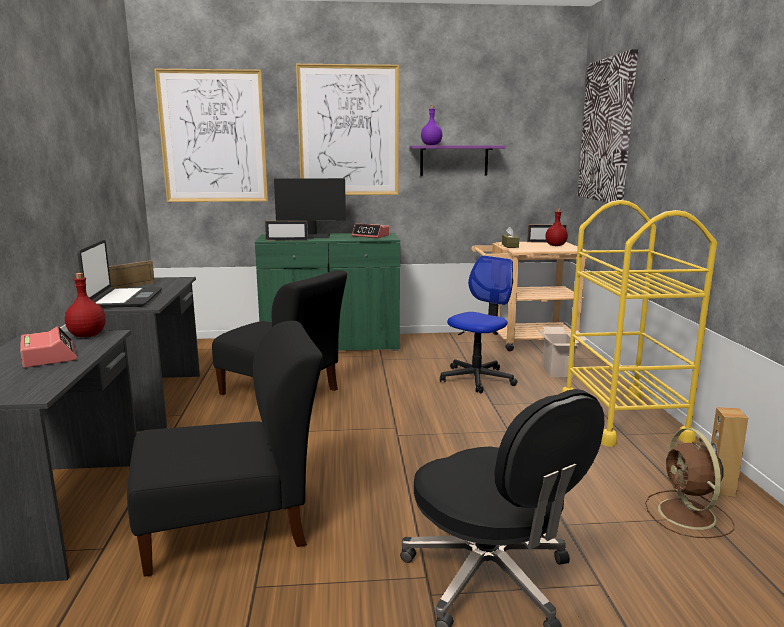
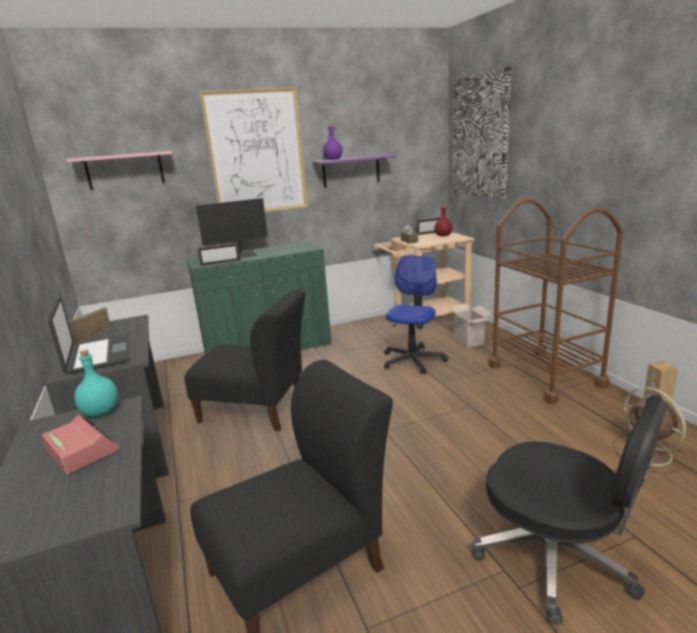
camera: 15 degrees left, 5 degrees up
(87, 335) = (100, 412): red bottle -> turquoise bottle
(213, 137) = (125, 170): picture -> pink shelf
(371, 236) = (292, 248): alarm clock -> none
(622, 418) = (545, 375): yellow cart -> brown cart

